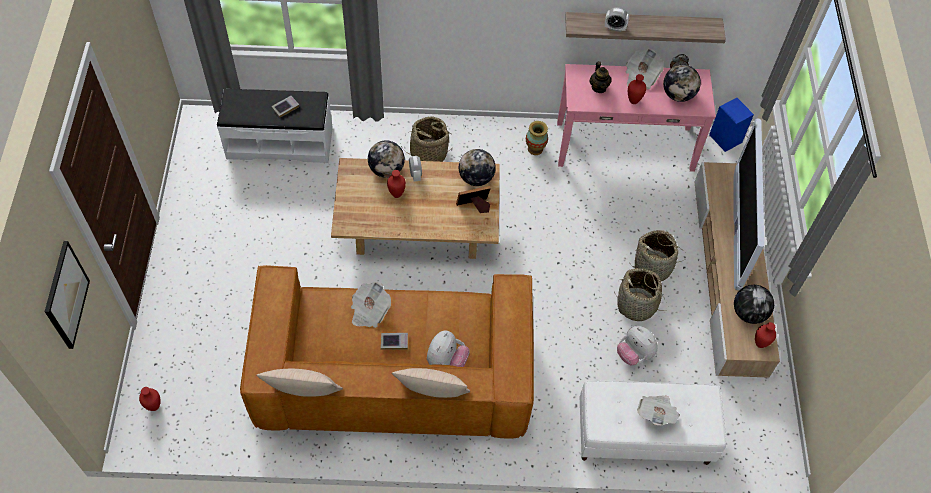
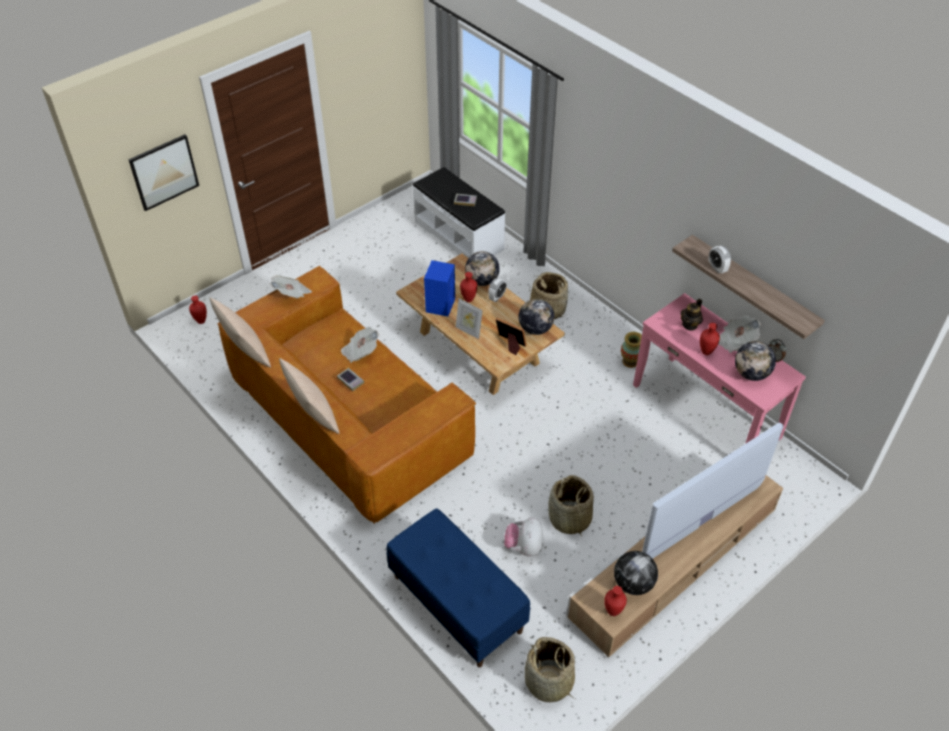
camera: 50 degrees right, 10 degrees down
(431, 221) = (468, 331): none -> picture frame
(446, 360) = (367, 419): plush toy -> none
(643, 437) = (456, 603): white bench -> blue bench
(653, 267) = (618, 505): basket -> basket (549, 682)
(656, 413) = (456, 572): newspaper -> newspaper (292, 294)
(725, 138) = (804, 468): blue speaker -> blue speaker (440, 304)

